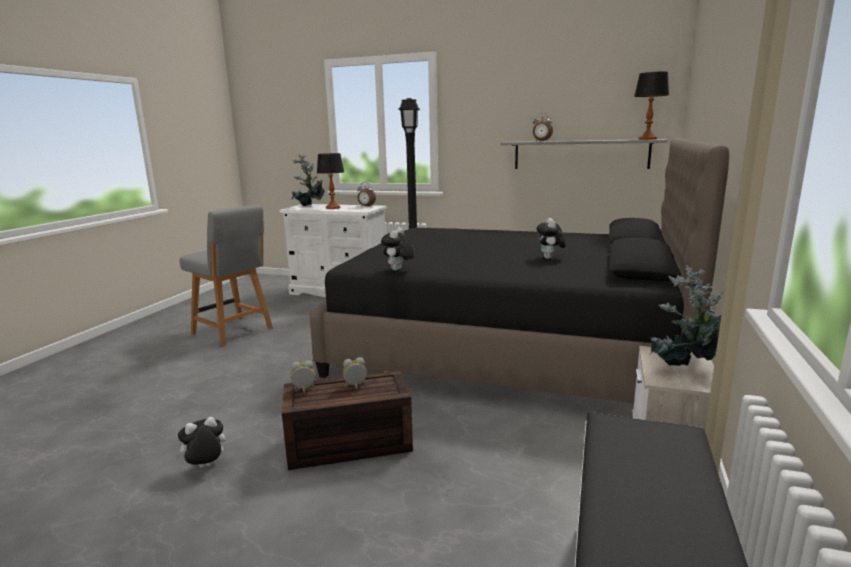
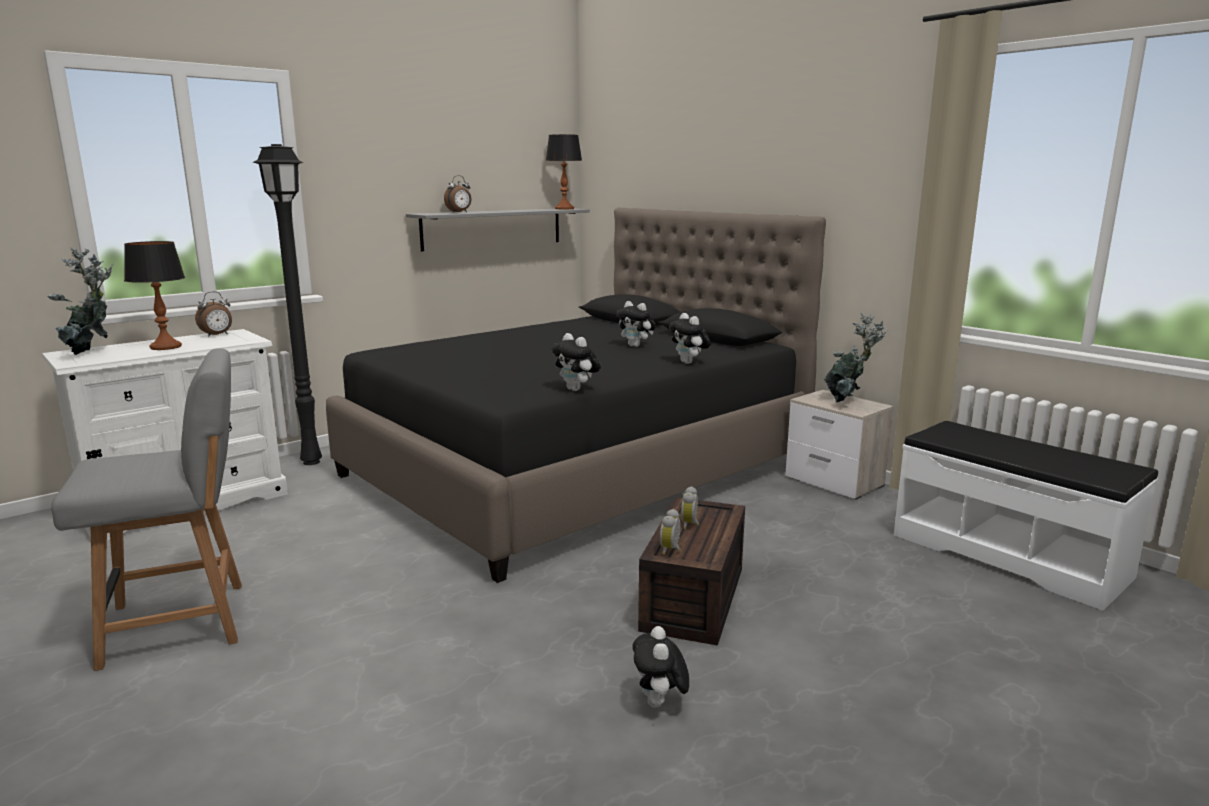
camera: 60 degrees left, 0 degrees up
(526, 277) = (689, 363): none -> plush toy

